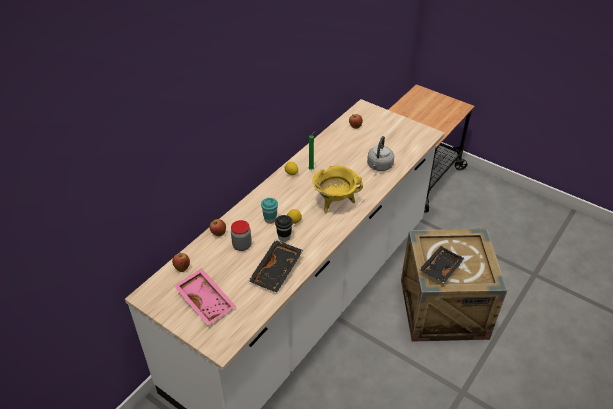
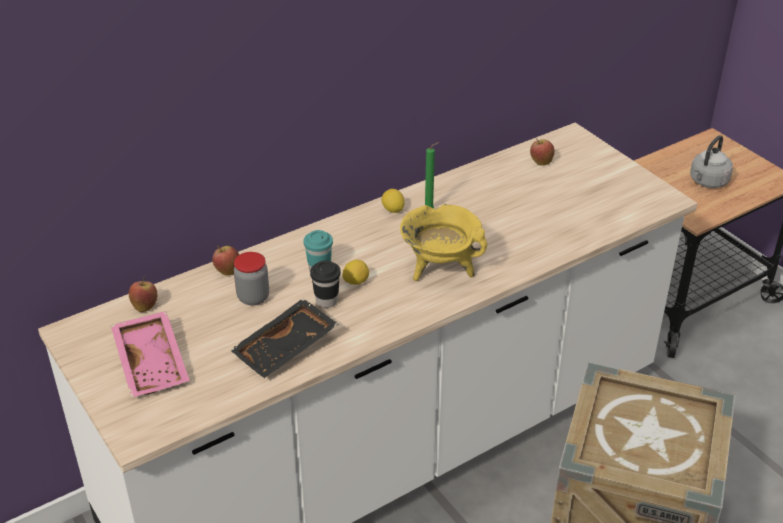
camera: 20 degrees right, 5 degrees down
(379, 166) = (548, 231): grey kettle -> grey kettle (707, 182)
(440, 268) = (614, 438): black tray -> none

